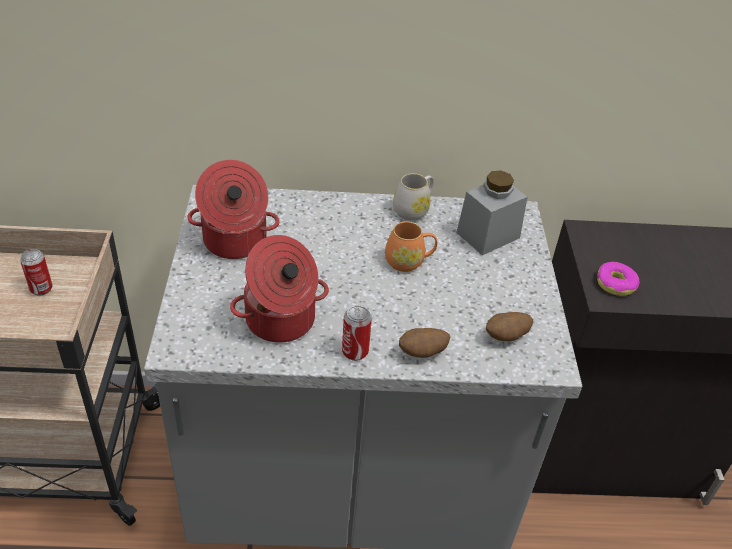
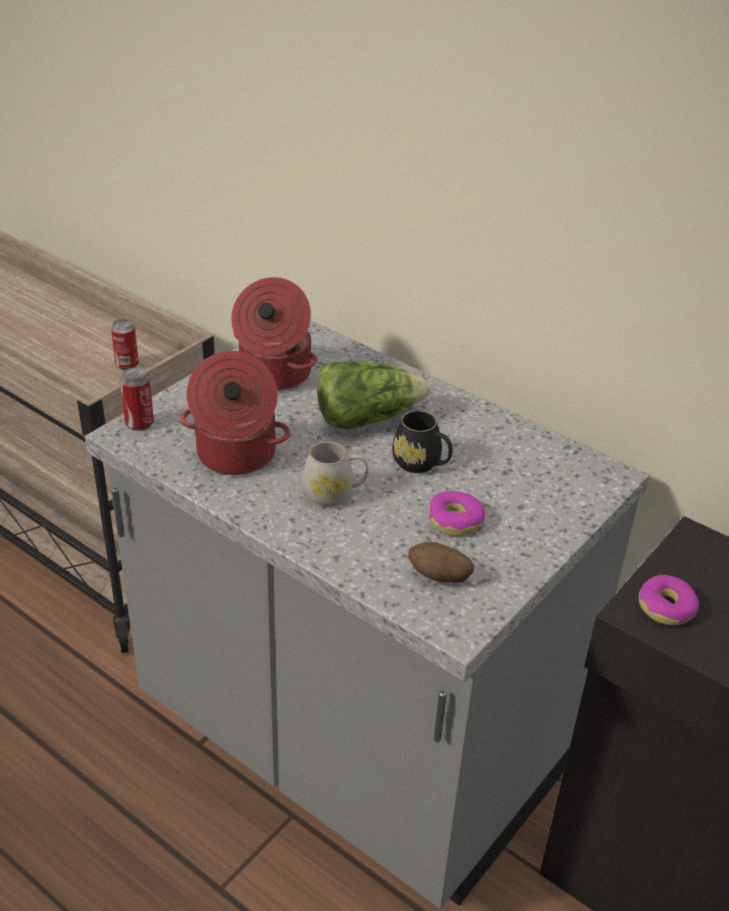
camera: 40 degrees right, 5 degrees down
(337, 245) = (366, 417): none -> lettuce
(355, 352) = (270, 512): can -> can (139, 423)
(409, 261) = (421, 464): orange mug -> black mug
(413, 209) = (487, 421): white mug -> white mug (334, 493)
(422, 353) = (332, 546): potato -> none
(472, 291) = (455, 520): none -> donut
(488, 235) = (542, 479): grey jar -> none

